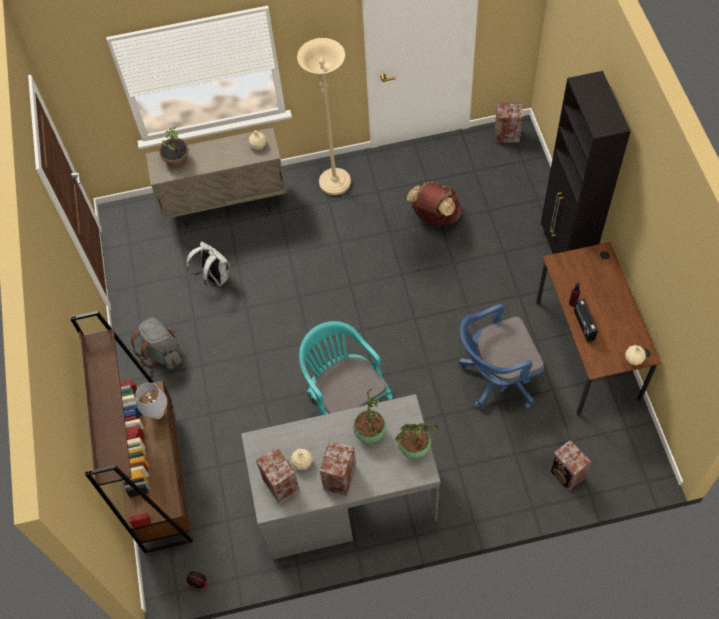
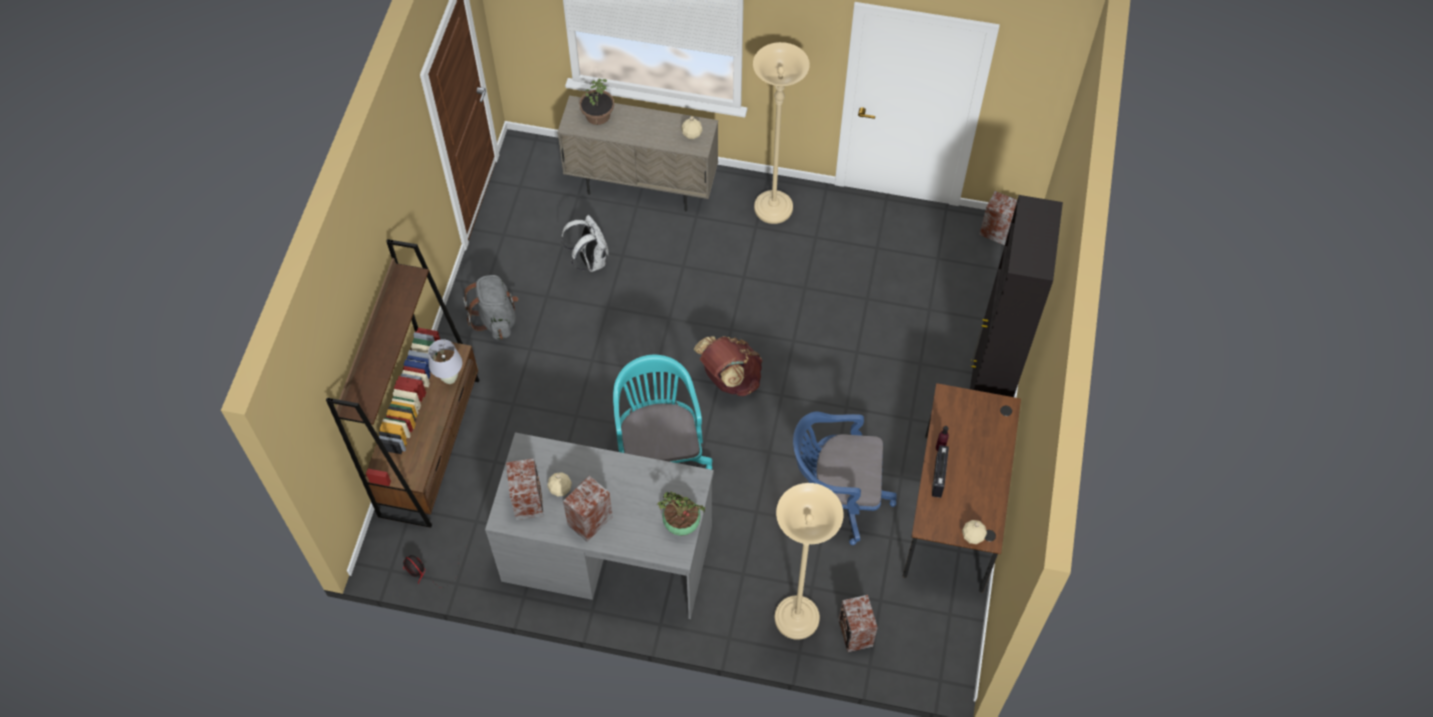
camera: 20 degrees right, 0 degrees up
(370, 432) = (644, 488): potted plant -> none
(434, 216) = (864, 292): brown backpack -> brown backpack (729, 379)
(517, 483) = (796, 618): none -> beige floor lamp

